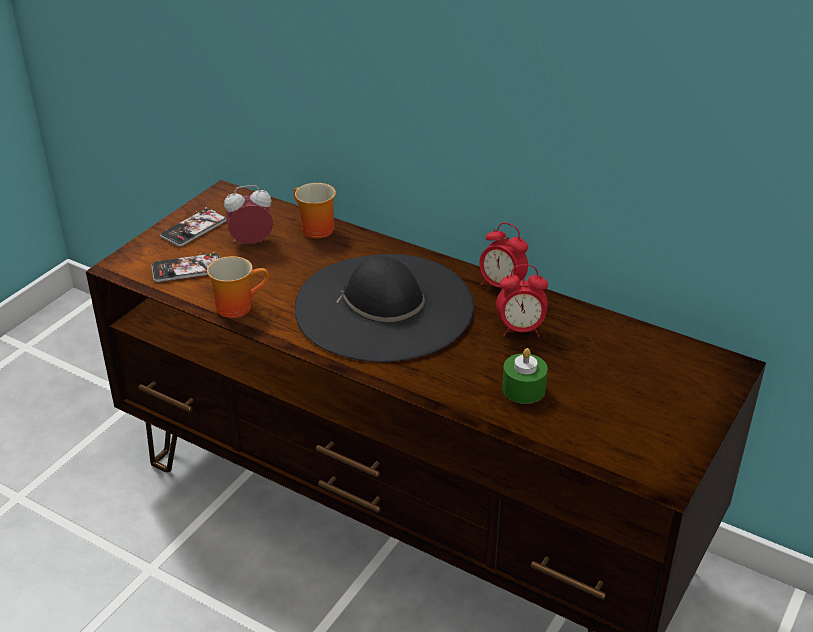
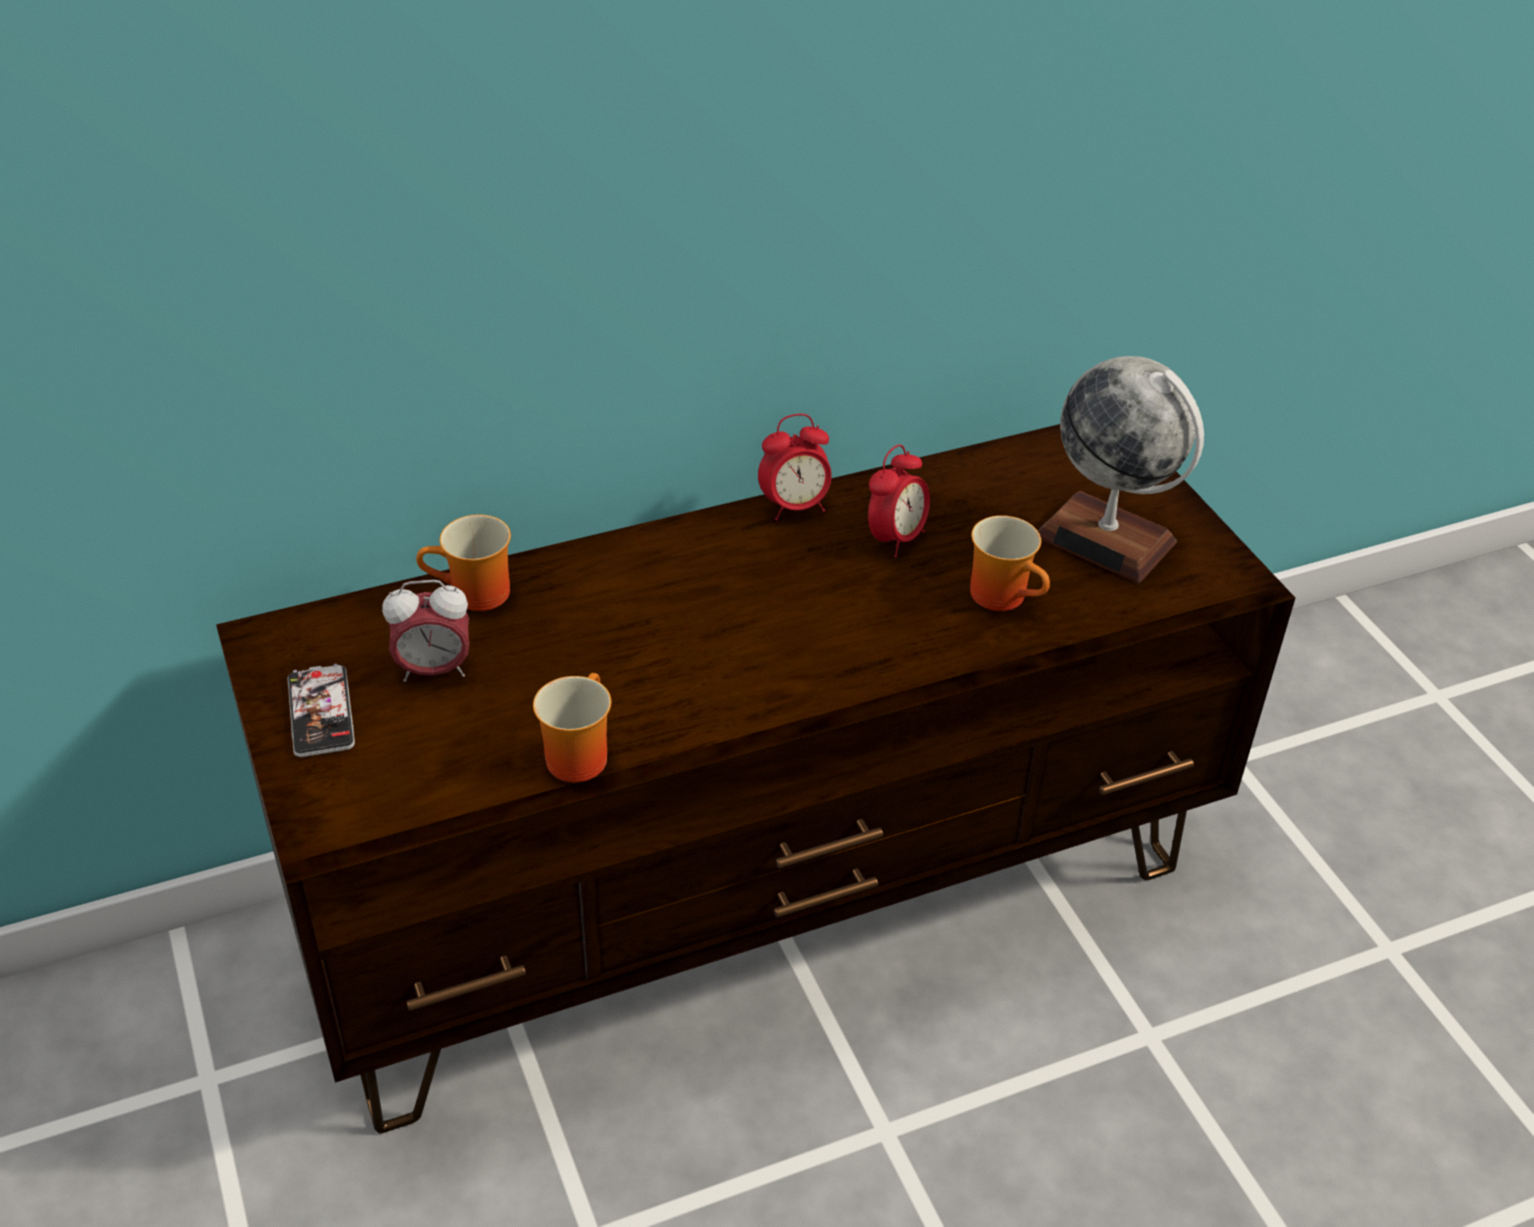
camera: 55 degrees left, 5 degrees up
(187, 269) = (422, 766): phone -> none
(251, 242) = (434, 670): alarm clock -> alarm clock turned 120 degrees counterclockwise
(384, 306) = (730, 621): black hat -> none
(523, 389) = (1005, 595): green candle -> mug
(628, 407) = (1106, 539): none -> globe

